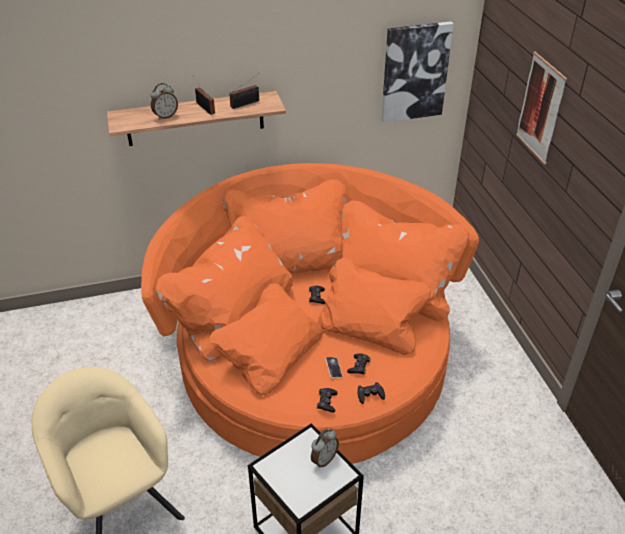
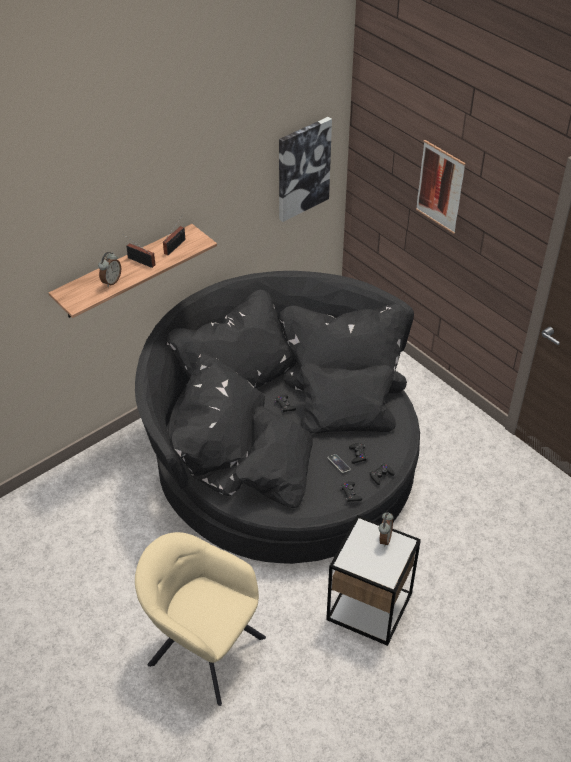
camera: 25 degrees left, 5 degrees up
(312, 351) = (284, 456): orange sofa -> black sofa

